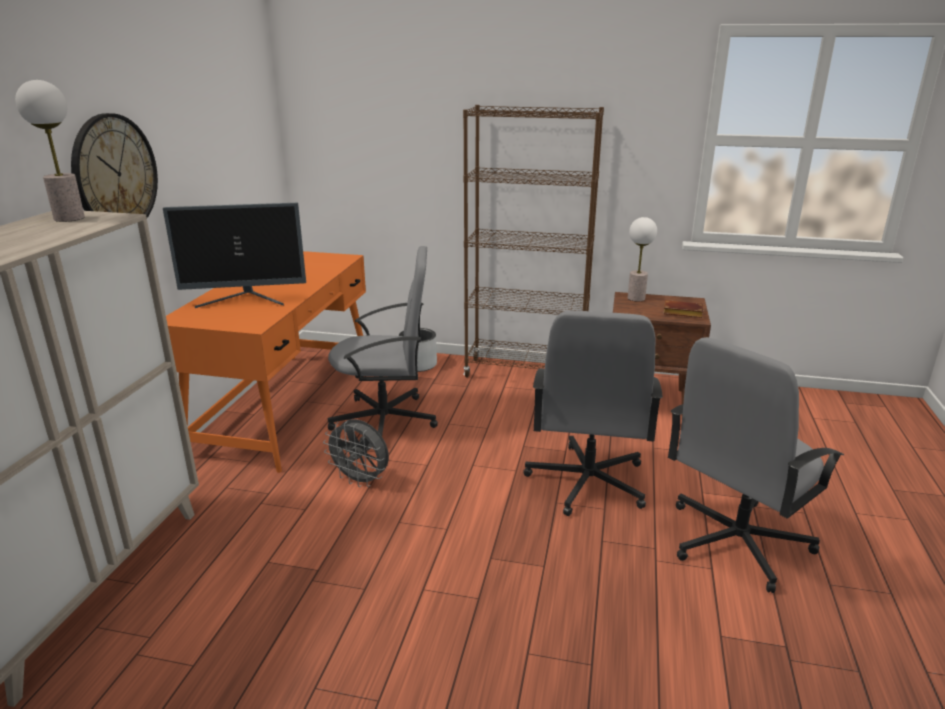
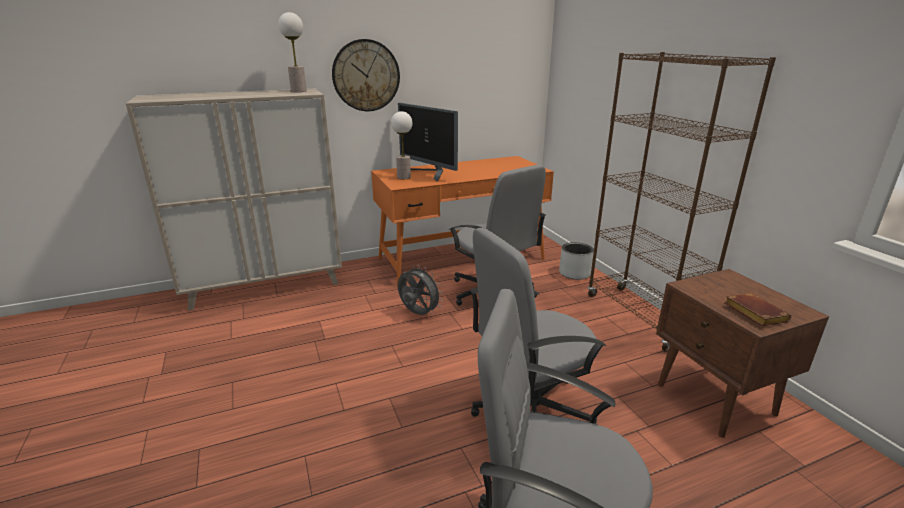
camera: 55 degrees right, 0 degrees up
(361, 480) = (418, 314): grey fan -> grey fan turned 135 degrees clockwise
(636, 298) = (736, 281): table lamp -> table lamp (404, 177)

